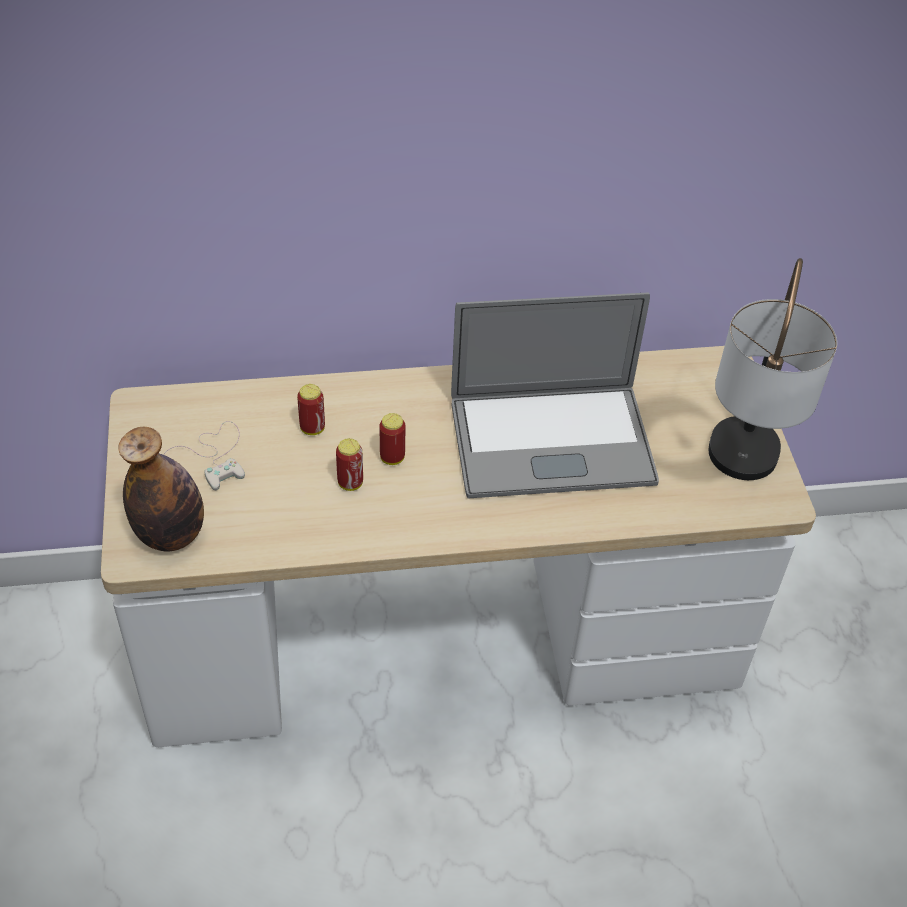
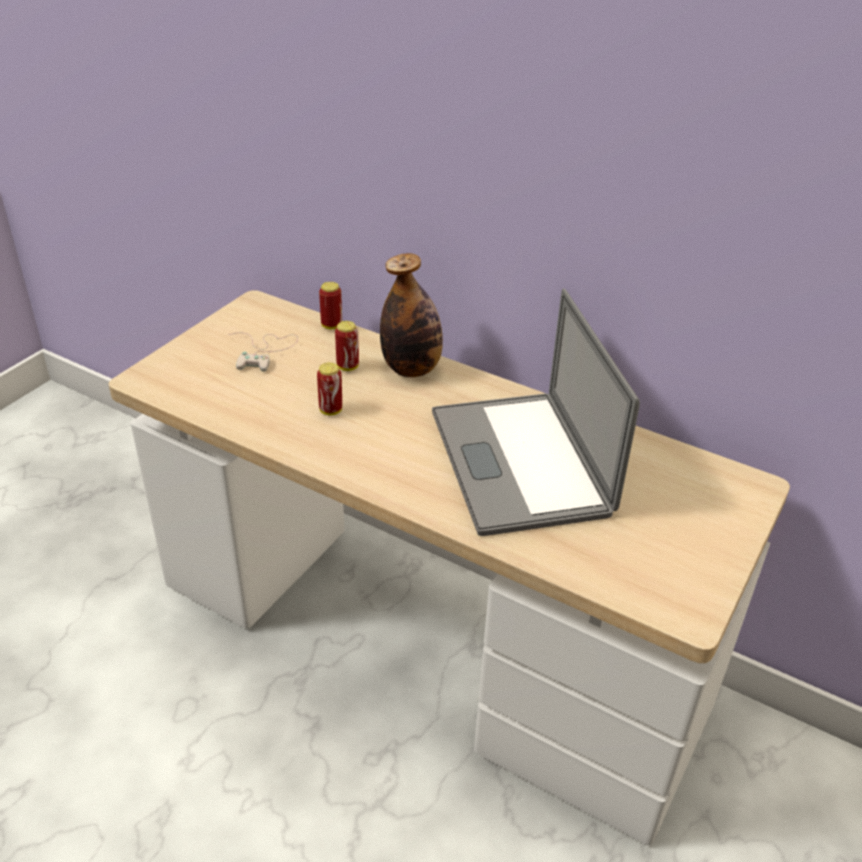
camera: 40 degrees right, 10 degrees down
(171, 534) = (178, 379): bottle -> bottle (411, 369)
(392, 457) = (380, 410): can -> can (331, 325)
(551, 441) = (519, 461): laptop -> laptop turned 45 degrees clockwise
(737, 479) = (661, 574): table lamp -> none

